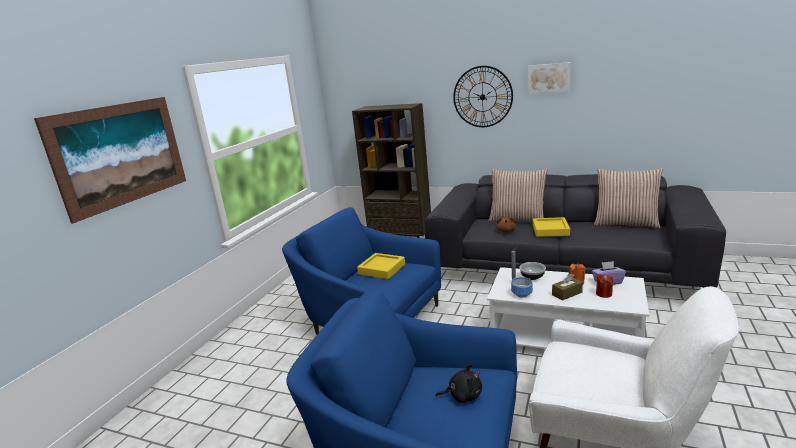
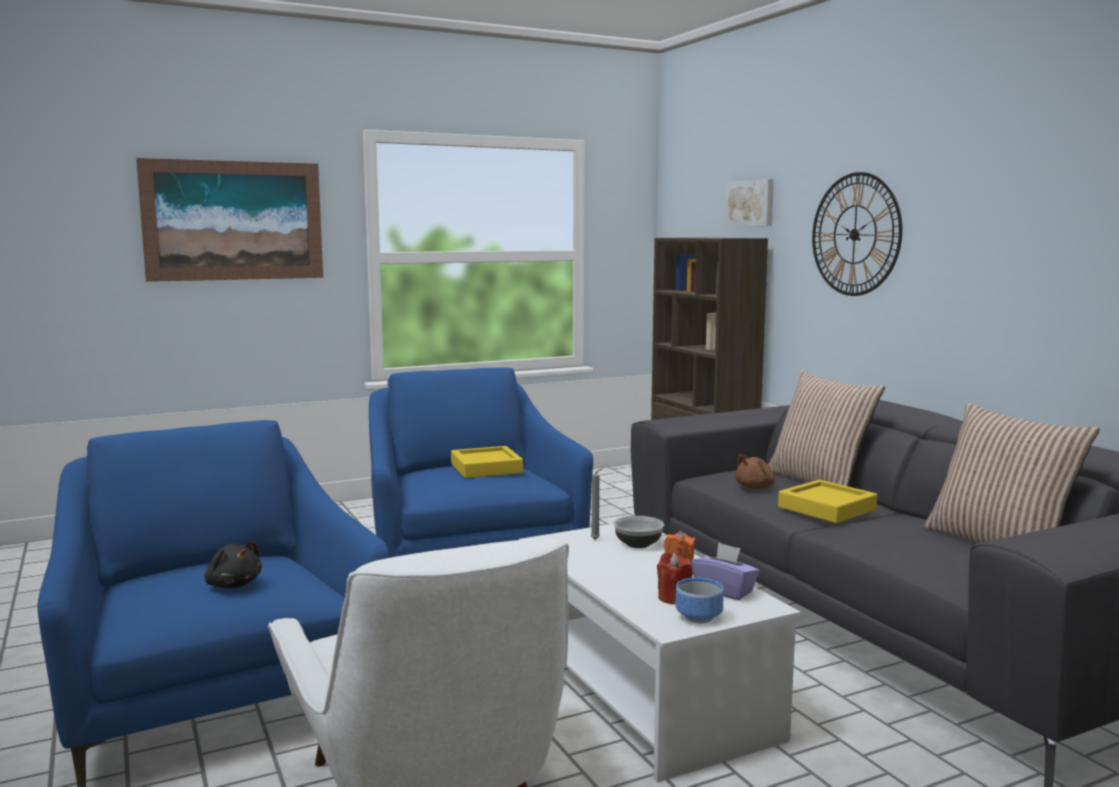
camera: 40 degrees right, 10 degrees down
(522, 294) = (570, 552): bowl -> bowl (701, 617)
(549, 78) = (965, 202): picture -> picture (751, 203)
(567, 293) = (625, 576): brown tissue box -> none

